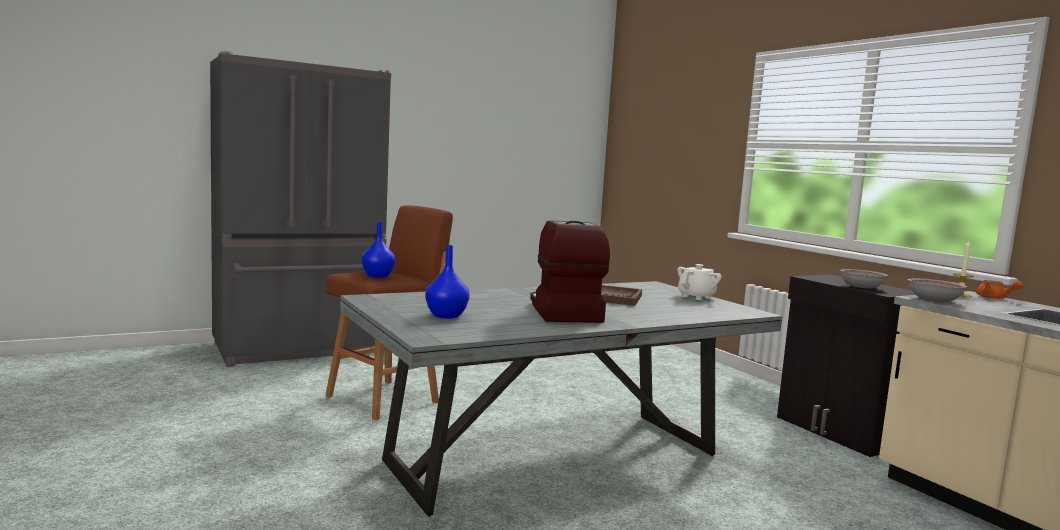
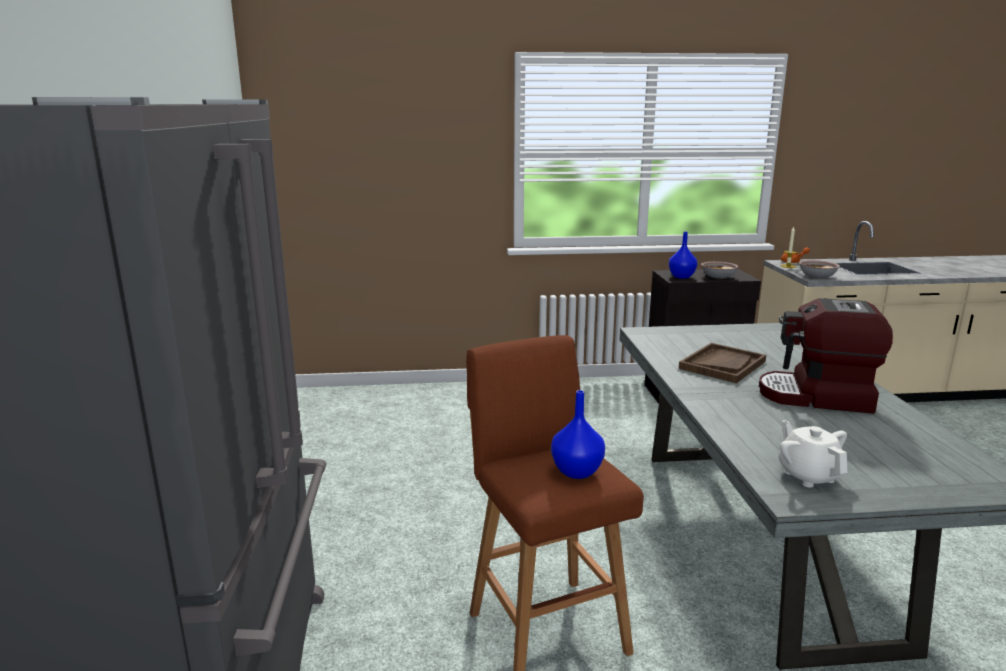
camera: 65 degrees left, 10 degrees up
(447, 316) = (879, 459): blue vase -> blue vase (681, 276)
(696, 297) = (708, 331): white teapot -> white teapot (808, 475)

